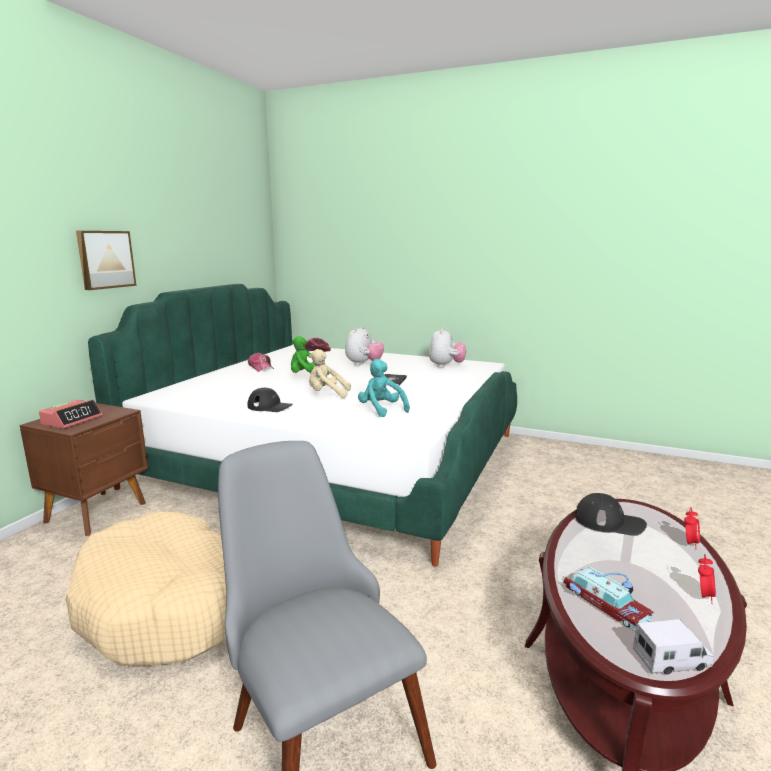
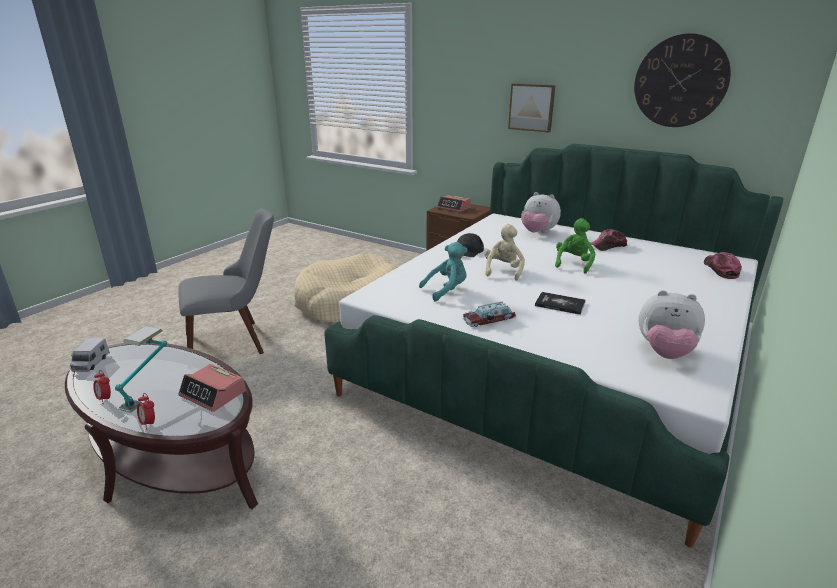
camera: 100 degrees right, 10 degrees up
(215, 225) = (680, 81): none -> wall clock
(364, 364) = (649, 294): plush toy -> plush toy (538, 232)
(605, 602) = (145, 359): toy car -> toy car (490, 320)
(609, 521) = (213, 394): black cap -> alarm clock
(655, 565) = (149, 393): none -> table lamp

